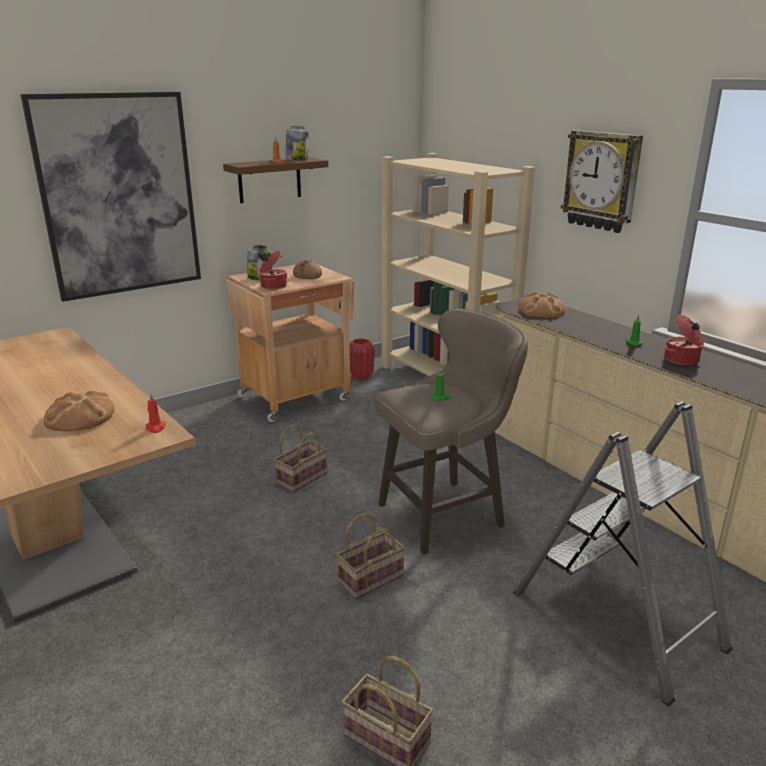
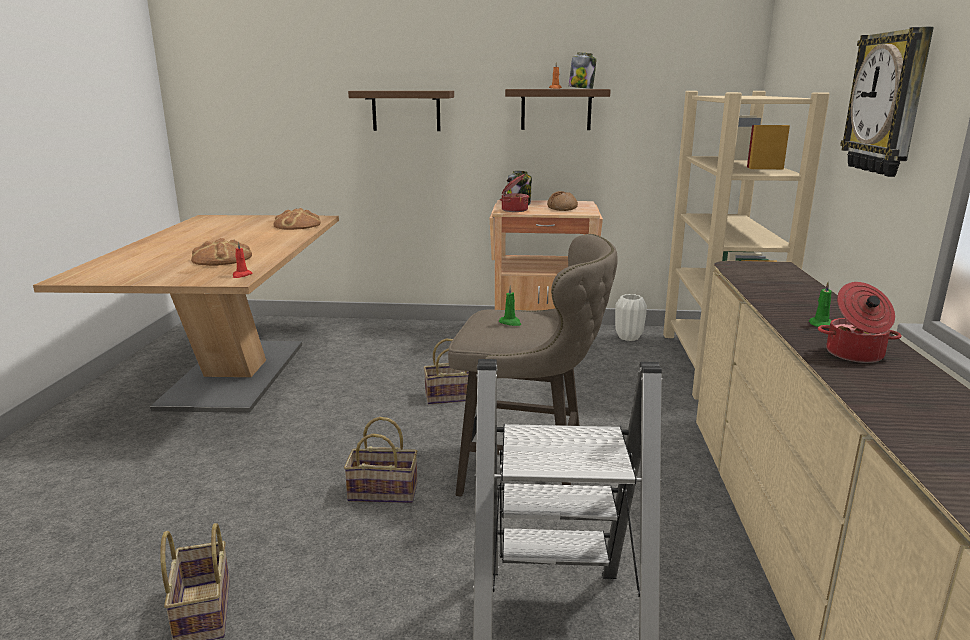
camera: 40 degrees right, 5 degrees down
(119, 195) = (406, 110): picture -> brown shelf
(361, 377) = (629, 338): red vase -> white vase
(541, 310) = (767, 274): bread -> bread (297, 225)

